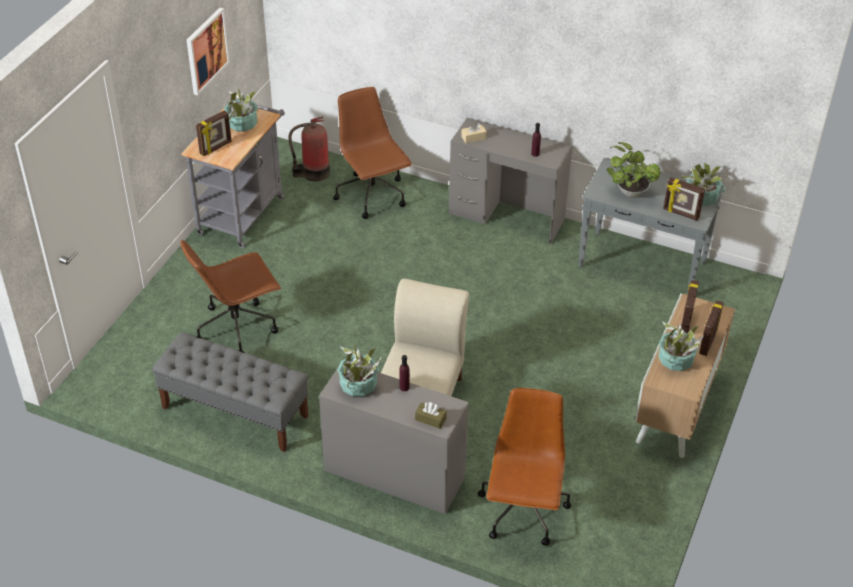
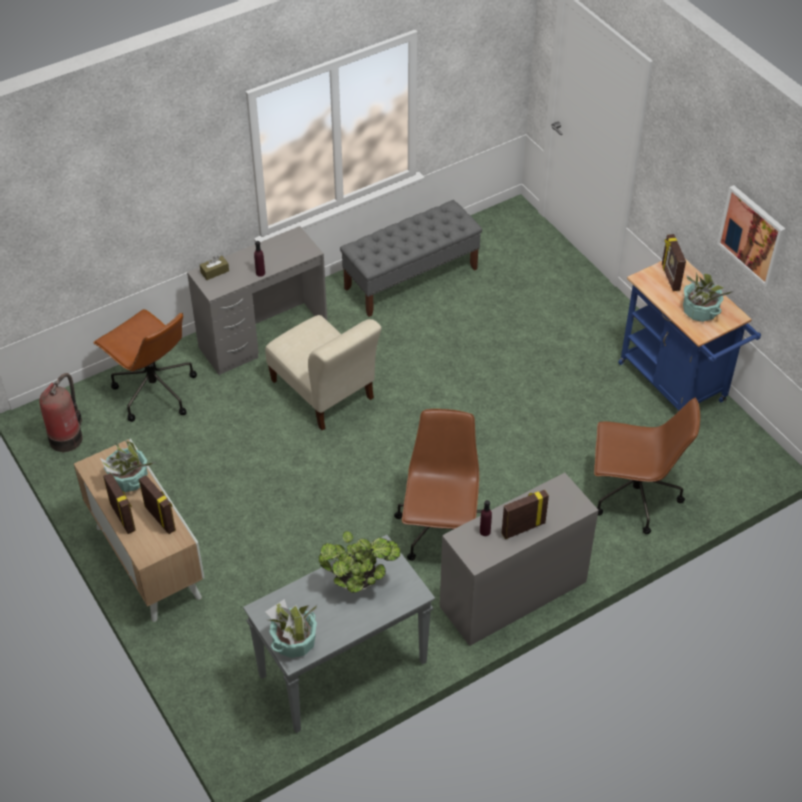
camera: 125 degrees right, 5 degrees up
(237, 328) = (509, 317): brown office chair -> brown office chair (440, 532)
(243, 212) = (676, 386): grey cart -> blue cart
(313, 173) = (707, 468): fire extinguisher -> fire extinguisher (67, 437)
(358, 385) = (288, 250): potted plant -> none
(473, 138) = (555, 494): beige tissue box -> none
(681, 214) = (286, 602): picture frame -> picture frame (523, 528)

